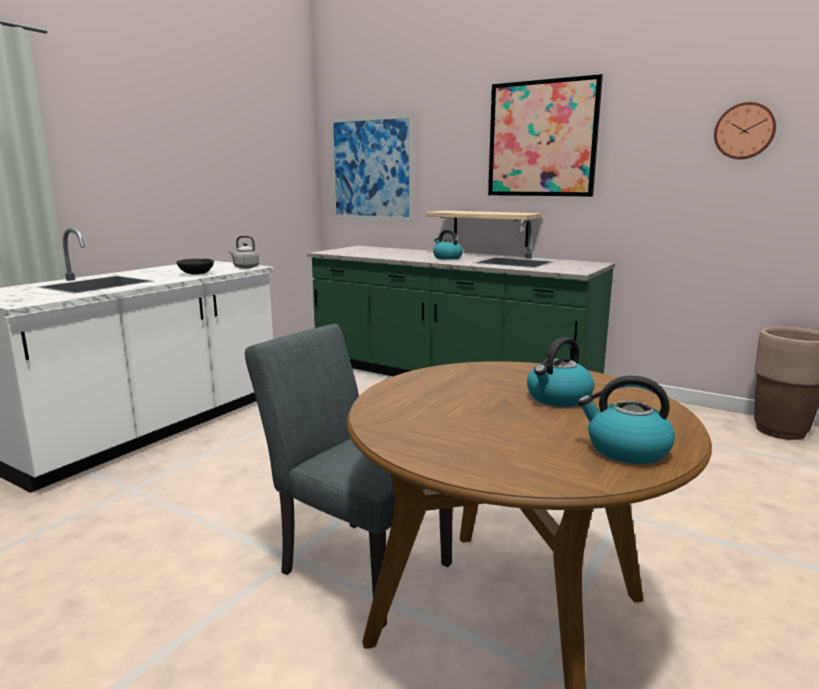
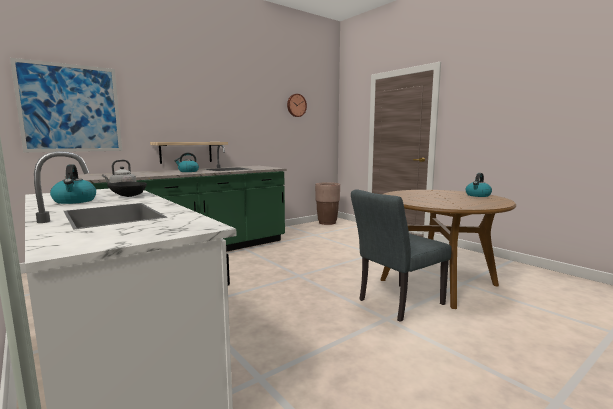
camera: 70 degrees left, 5 degrees down
(542, 139) = (213, 99): picture -> none
(558, 398) = (431, 194): kettle -> kettle (75, 201)

